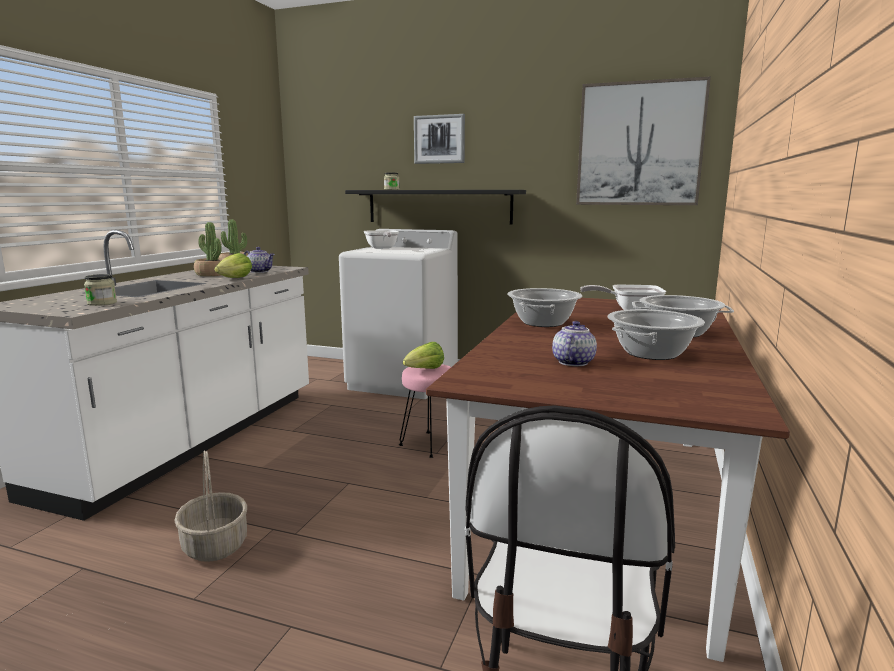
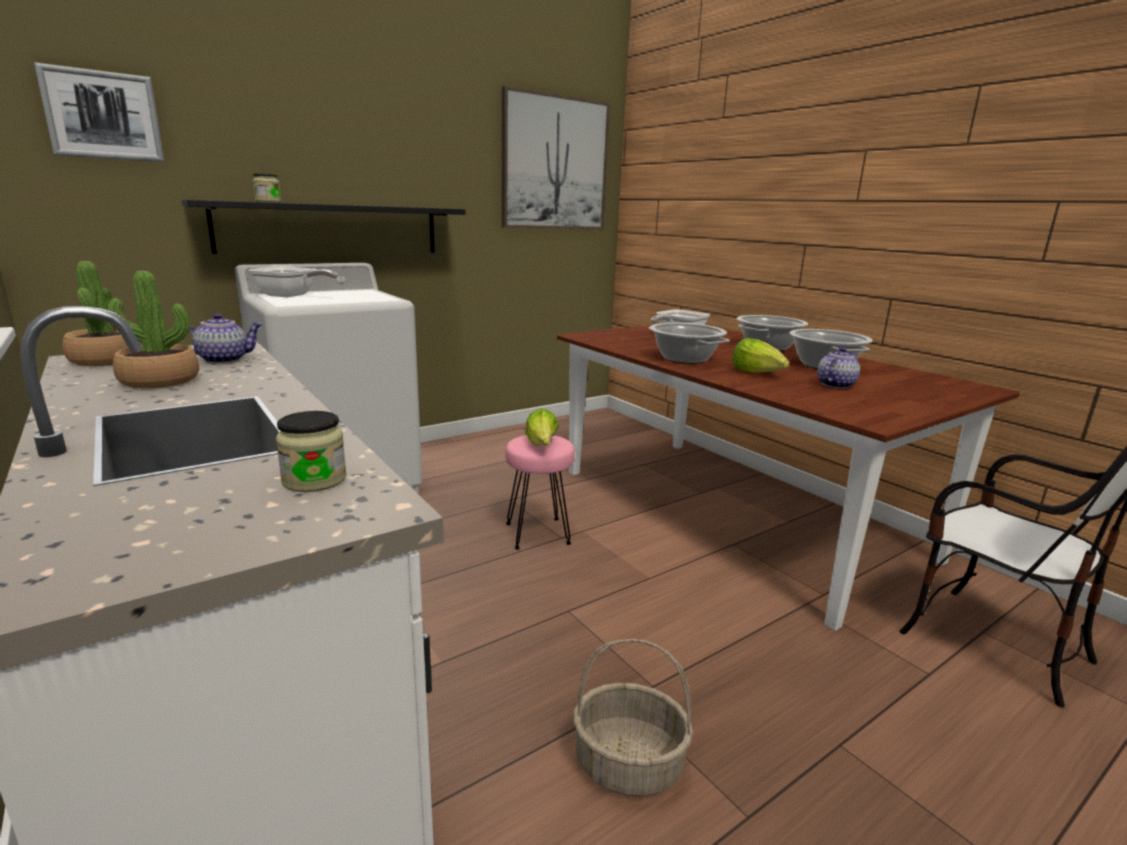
camera: 55 degrees left, 5 degrees up
(235, 278) = (259, 378): lettuce -> lettuce (757, 373)
(439, 139) = (324, 128): picture -> picture (103, 116)
(572, 362) = (834, 385): teapot -> teapot turned 75 degrees clockwise

